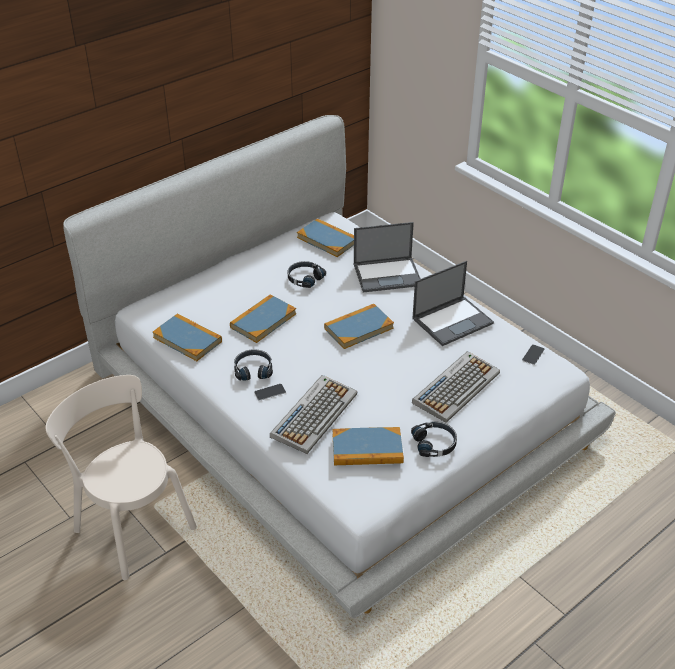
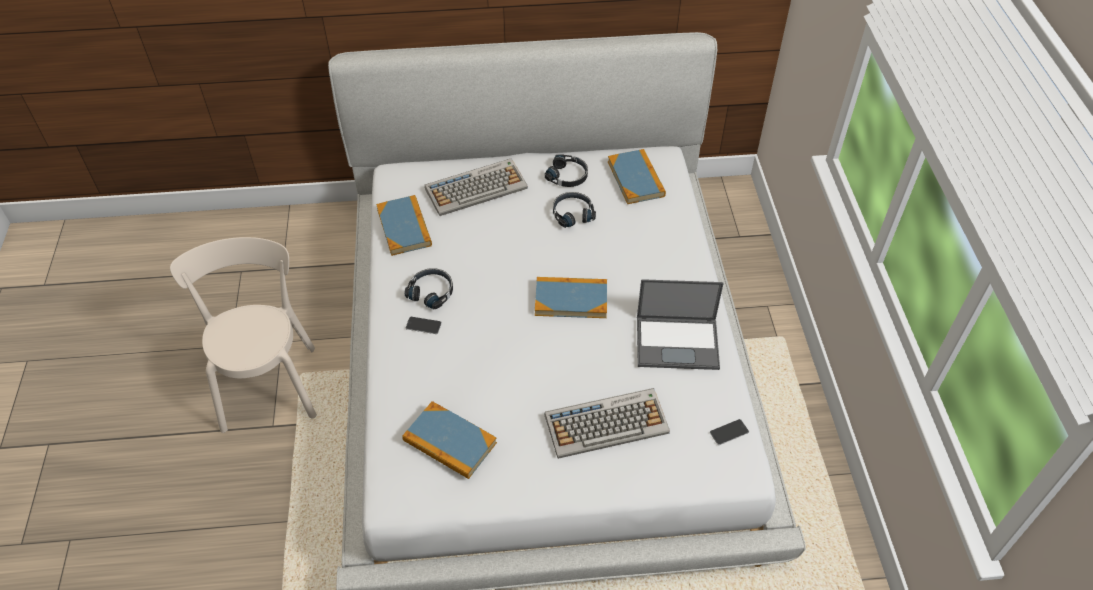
camera: 35 degrees right, 10 degrees up
(263, 320) = (489, 242): book -> none
(314, 414) = (438, 373): keyboard -> keyboard (477, 188)
(388, 274) = (661, 251): laptop -> none
(435, 443) = (523, 475): black headphones -> black headphones (568, 176)

